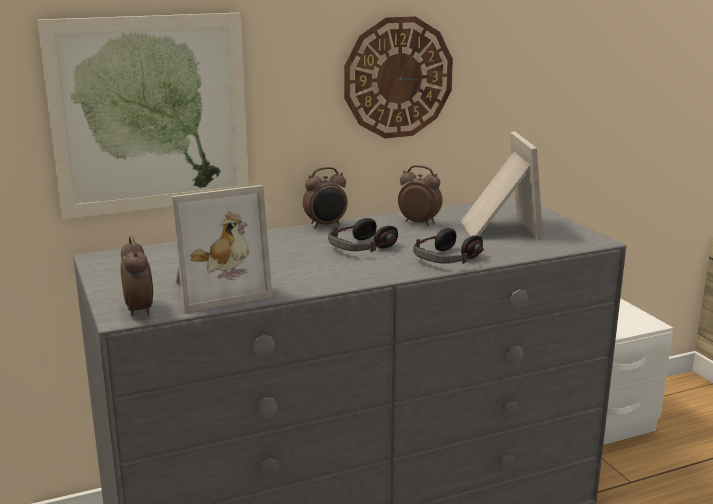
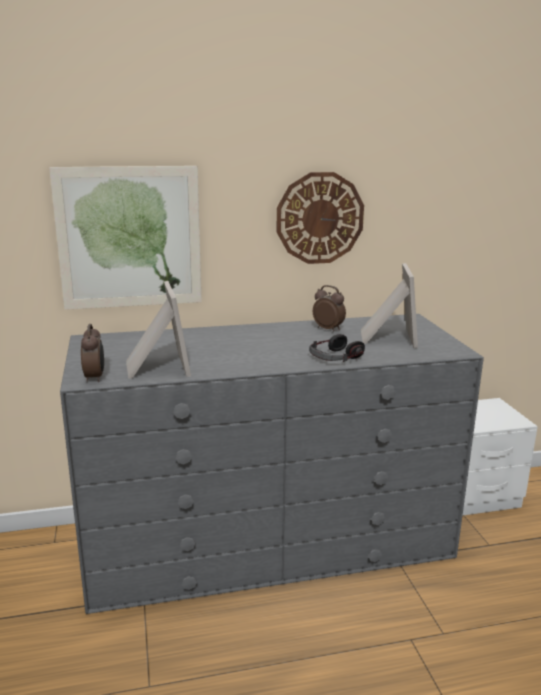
camera: 10 degrees right, 0 degrees up
(217, 289) = (155, 367): picture frame -> picture frame turned 90 degrees counterclockwise
(326, 225) = (257, 326): alarm clock -> none
(362, 247) = (276, 344): headphones -> none

